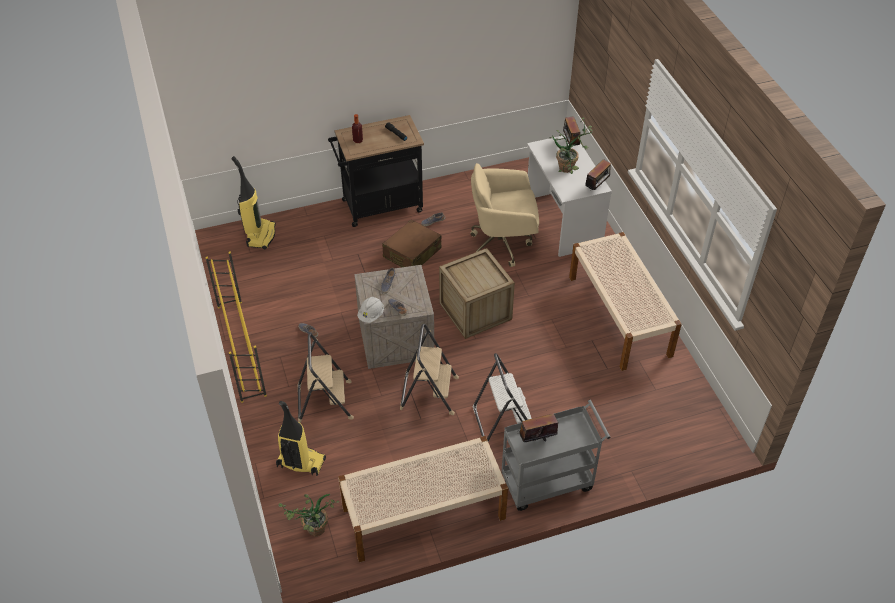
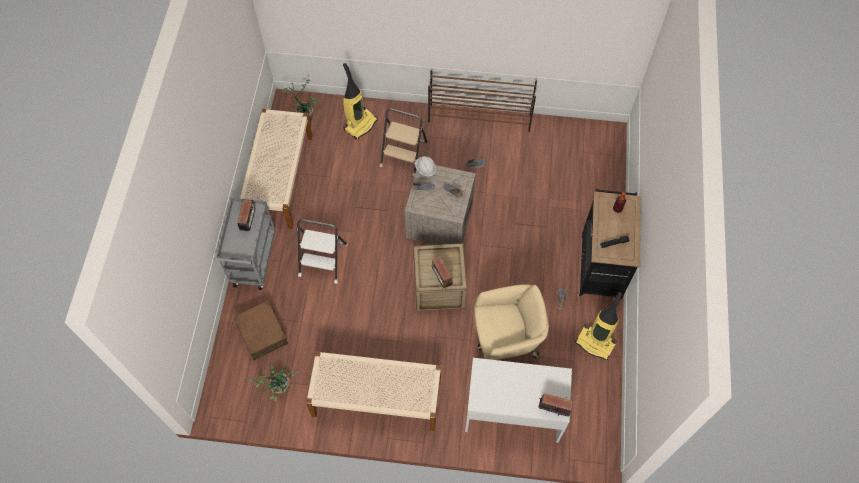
camera: 115 degrees right, 15 degrees up
(241, 349) = (480, 119): yellow shoe rack -> brown shoe rack
(260, 235) = (600, 165): vacuum cleaner -> vacuum cleaner (596, 343)
(412, 253) = (529, 267): brown suitcase -> brown suitcase (262, 333)
(426, 392) = (377, 220): beige step ladder -> none
(502, 245) = (505, 344): beige office chair -> beige office chair turned 60 degrees clockwise
(569, 169) = (515, 387): potted plant -> potted plant (278, 390)
(597, 187) = (479, 400): radio -> radio (441, 278)

